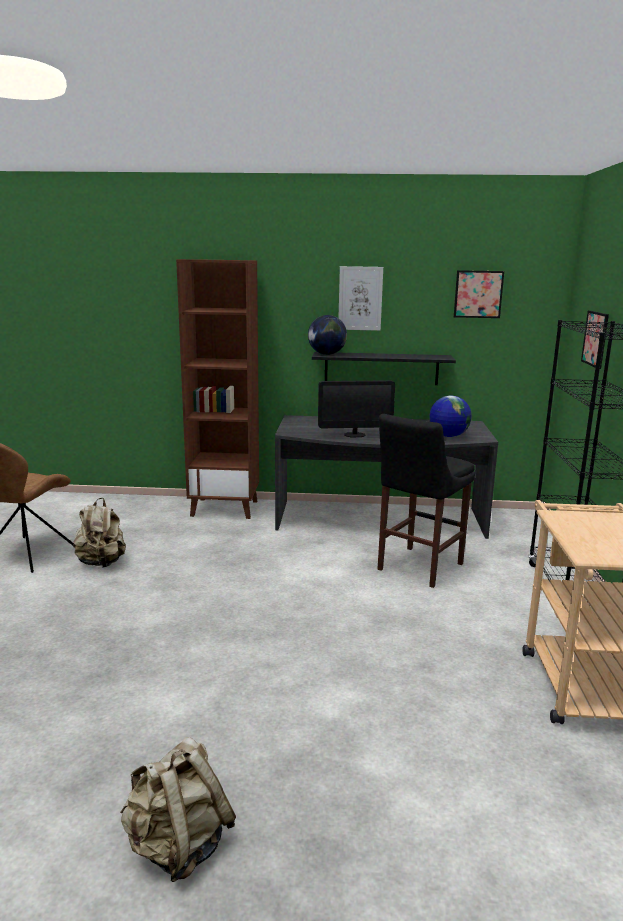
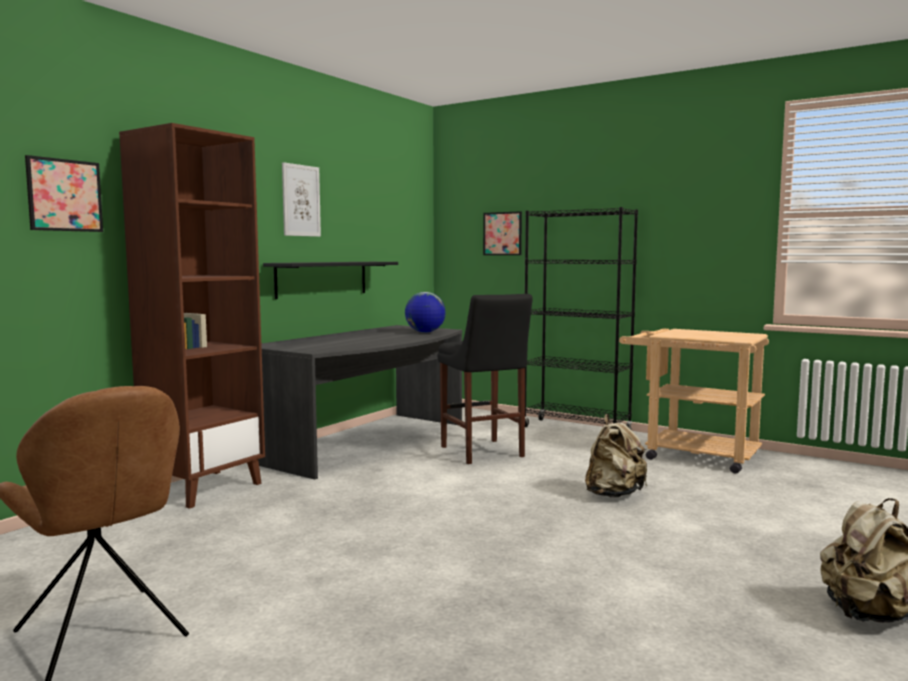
camera: 60 degrees left, 10 degrees down
(101, 563) = (243, 579): beige backpack -> beige backpack (614, 494)
(327, 354) = (291, 262): globe -> none
(354, 435) = (369, 342): monitor -> none
(478, 294) = (384, 201): picture -> picture (64, 195)

